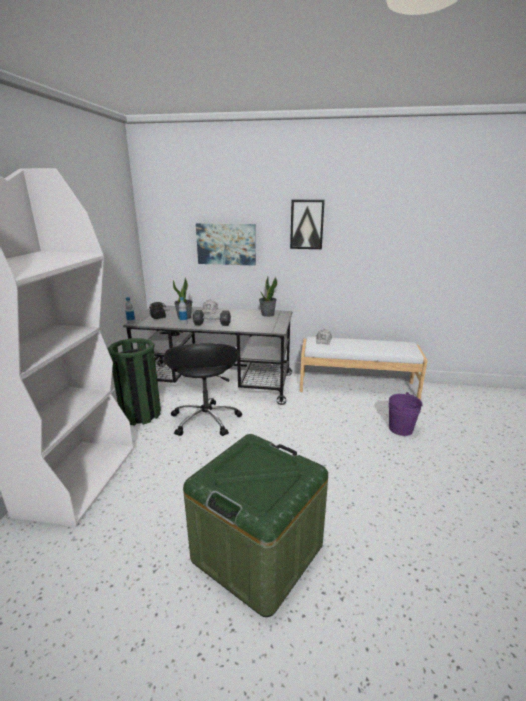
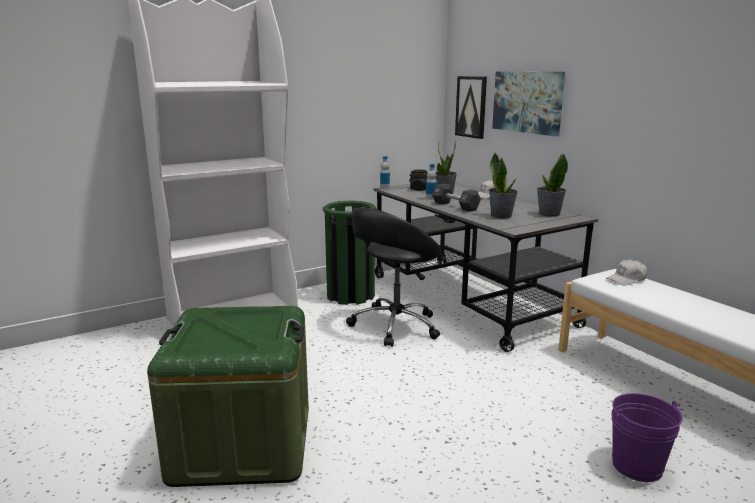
camera: 50 degrees right, 5 degrees down
(250, 323) = (501, 216): none -> potted plant
(307, 224) = (636, 72): picture -> picture (471, 107)

